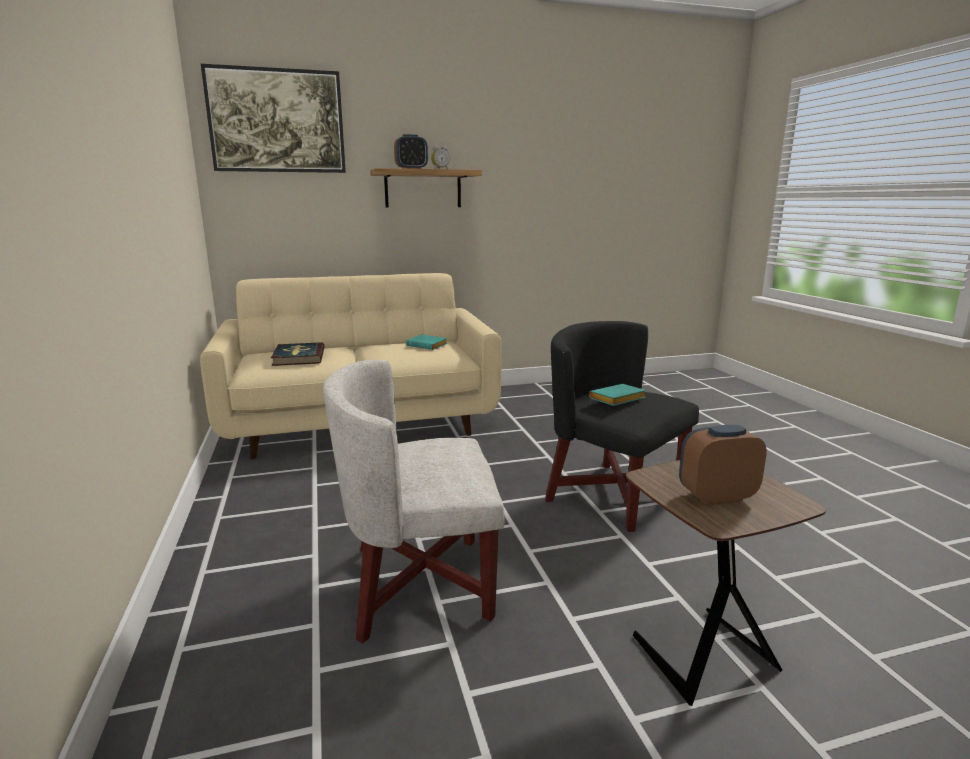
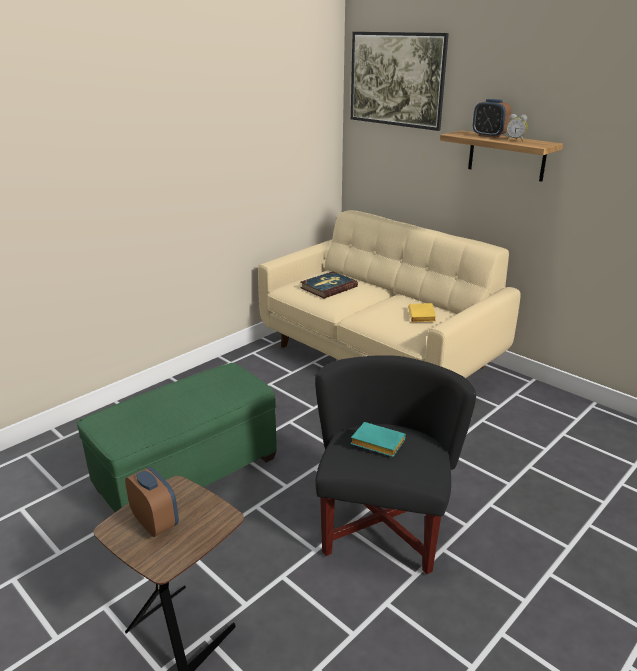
camera: 60 degrees right, 10 degrees up
(419, 584) = (187, 472): white armchair -> green ottoman
(428, 346) = (423, 316): turquoise book -> yellow book

